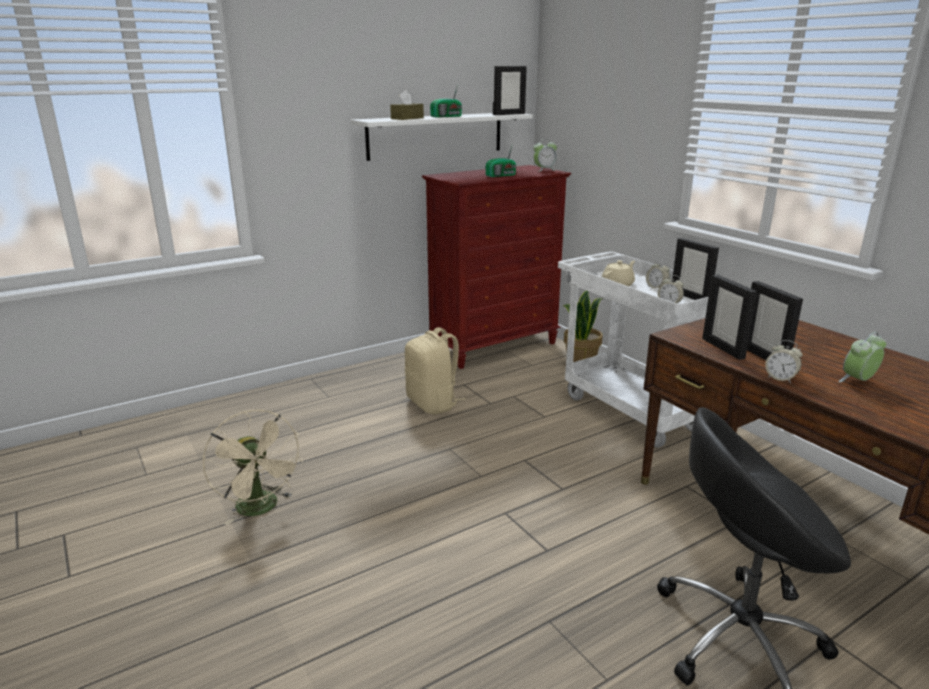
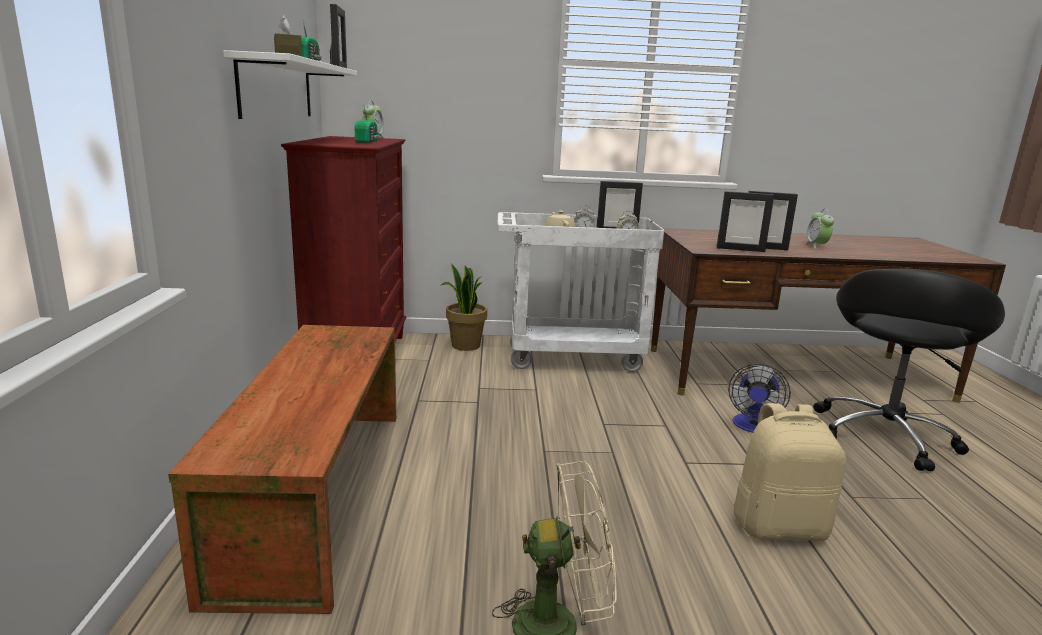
camera: 60 degrees left, 5 degrees down
(325, 398) = (315, 490): none -> brown bench
(433, 404) = (437, 428): beige backpack -> beige backpack (779, 526)
(628, 537) = (753, 427): none -> fan
(780, 378) = (804, 254): alarm clock -> none

